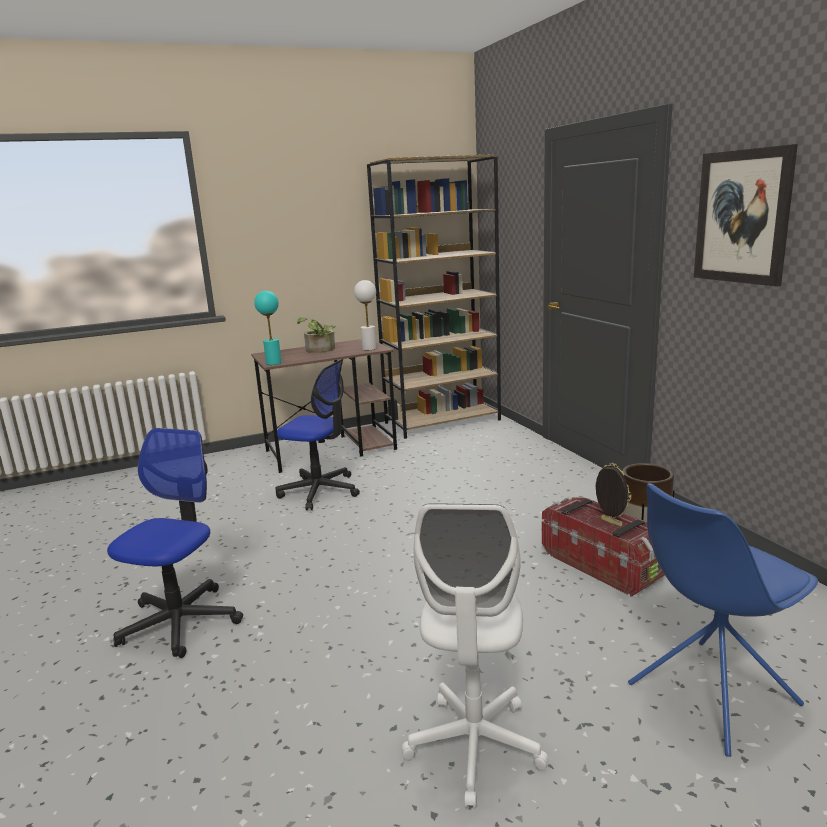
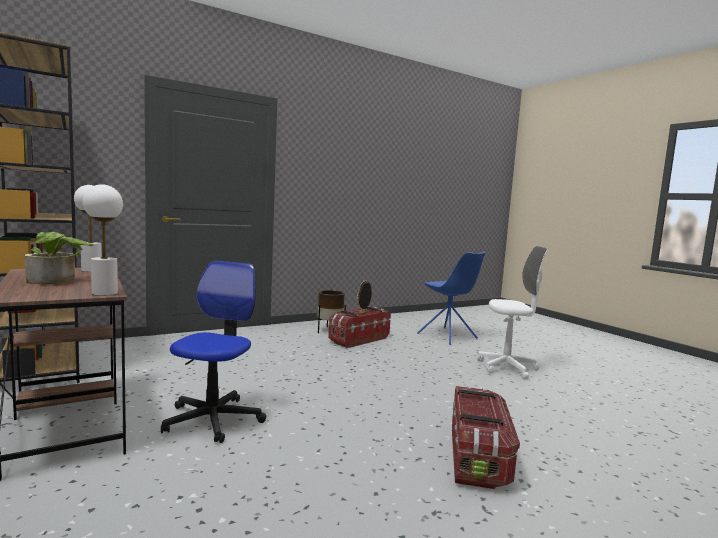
camera: 100 degrees left, 10 degrees down
(180, 622) = (477, 457): office chair -> storage box
(274, 363) = (104, 293): turquoise table lamp -> white table lamp
(742, 217) = (324, 164): picture -> none

